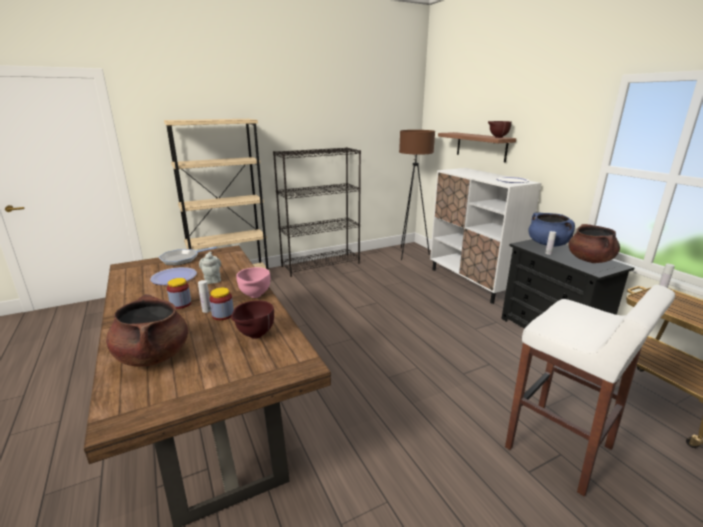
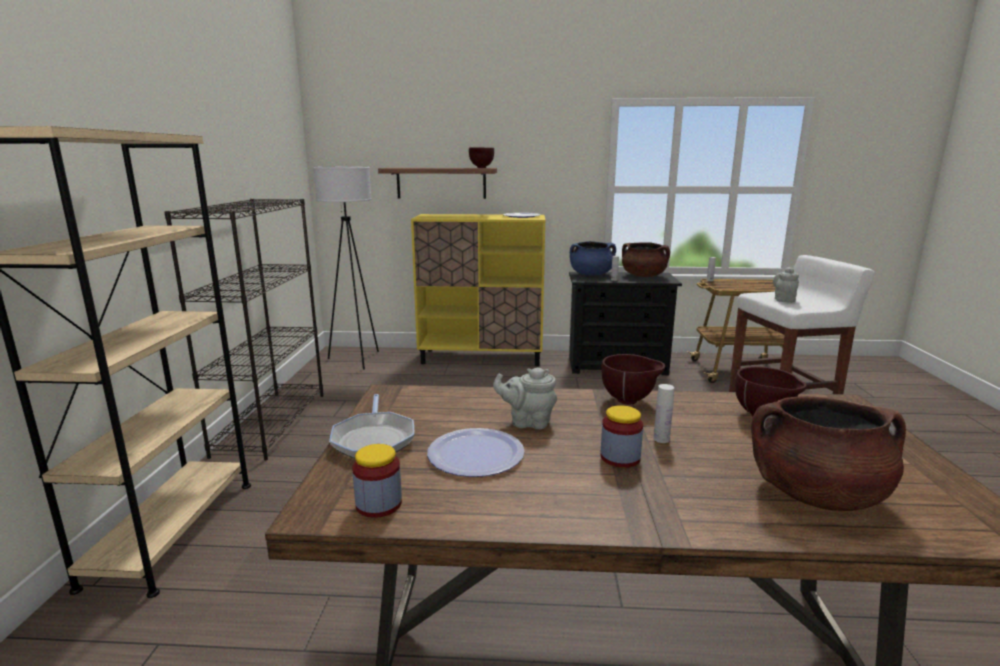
camera: 60 degrees left, 5 degrees down
(223, 315) = (686, 429): jar -> jar (379, 504)
(255, 296) = (630, 401): pink bowl -> brown bowl
(410, 254) = (357, 360): brown floor lamp -> white floor lamp
(472, 282) = (482, 357): white cabinet -> yellow cabinet
(571, 318) = (784, 299): none -> grey teapot

